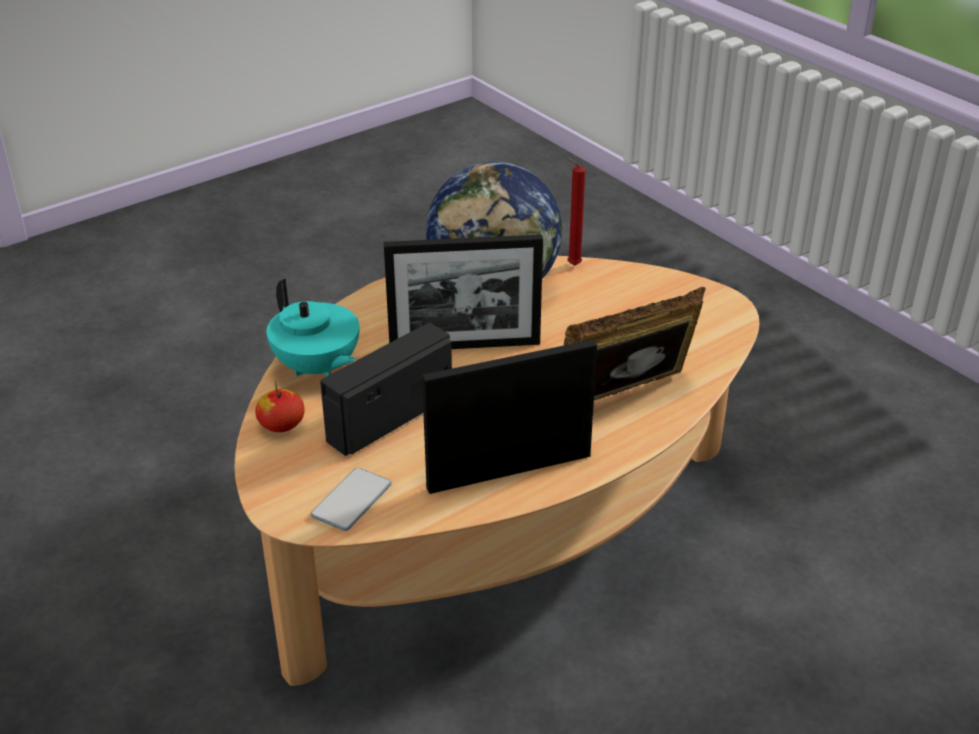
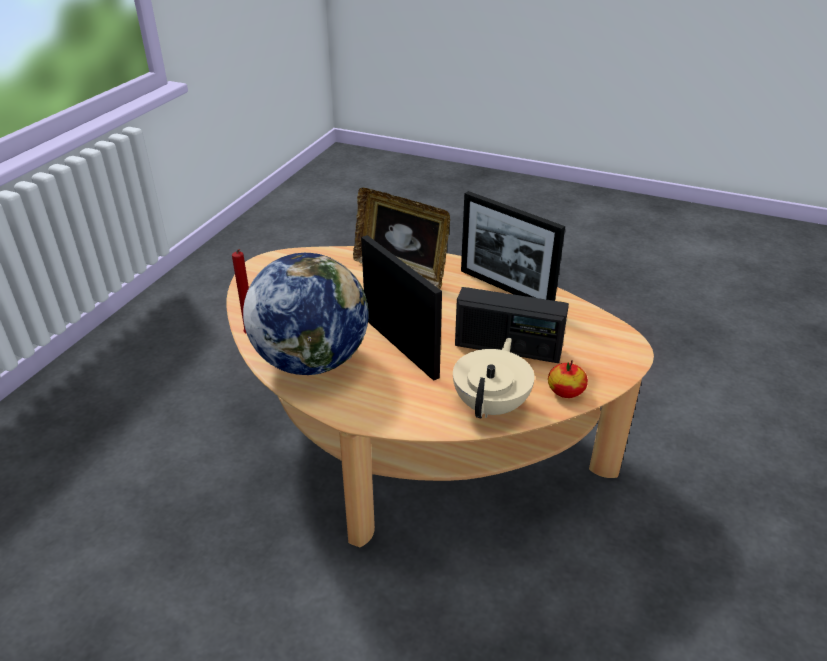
camera: 120 degrees left, 0 degrees up
(317, 368) = (492, 405): turquoise teapot -> beige teapot
(351, 500) = (592, 331): phone -> none

